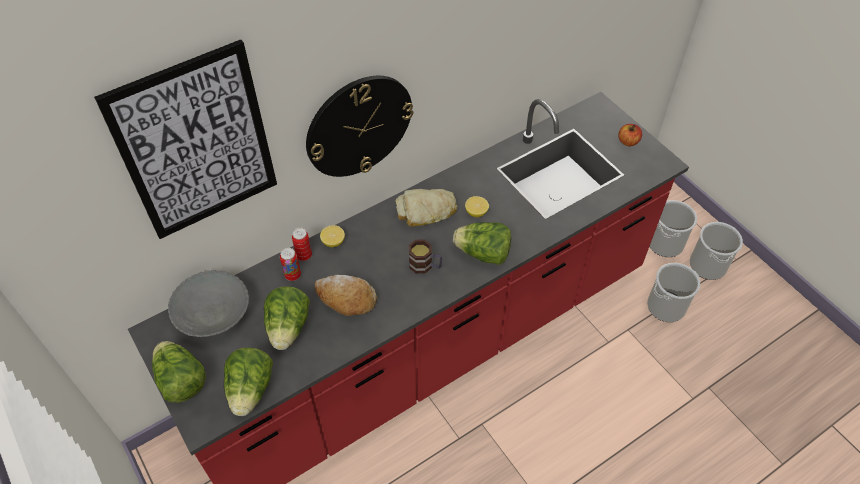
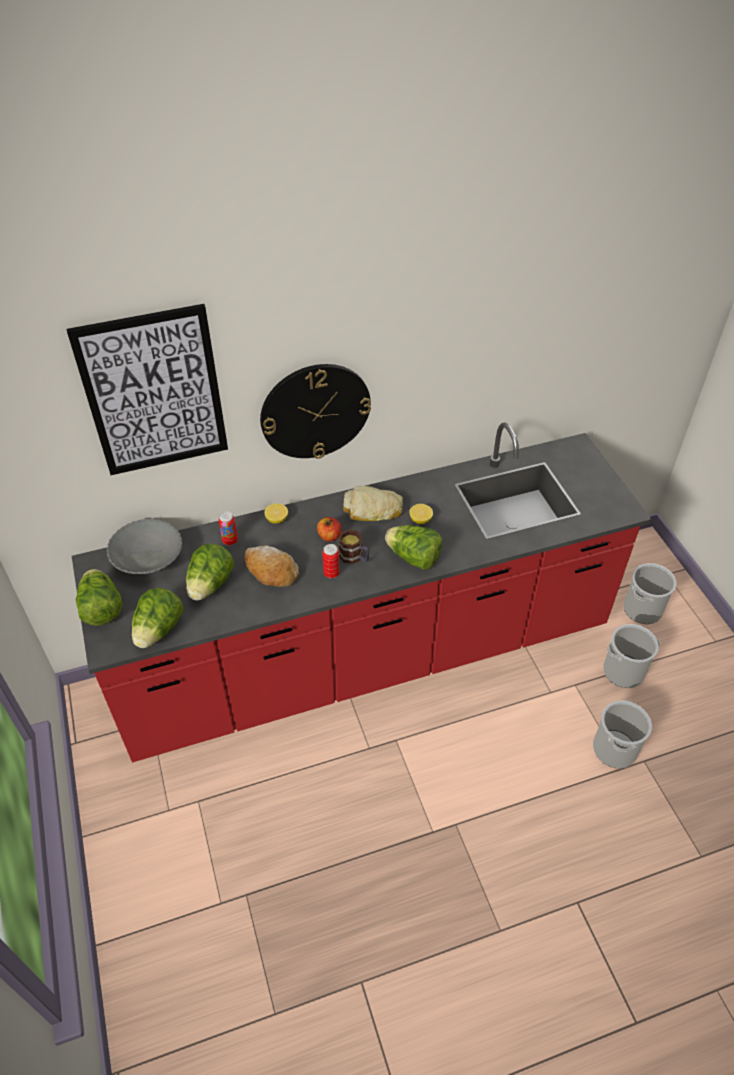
camera: 15 degrees right, 5 degrees down
(304, 255) = (246, 526): can -> can (331, 573)
(628, 142) = (596, 484): apple -> apple (329, 536)
(708, 265) = (682, 640): bucket -> bucket (614, 749)

